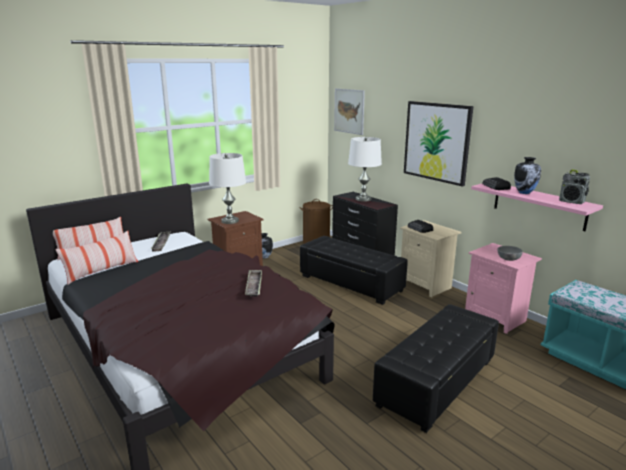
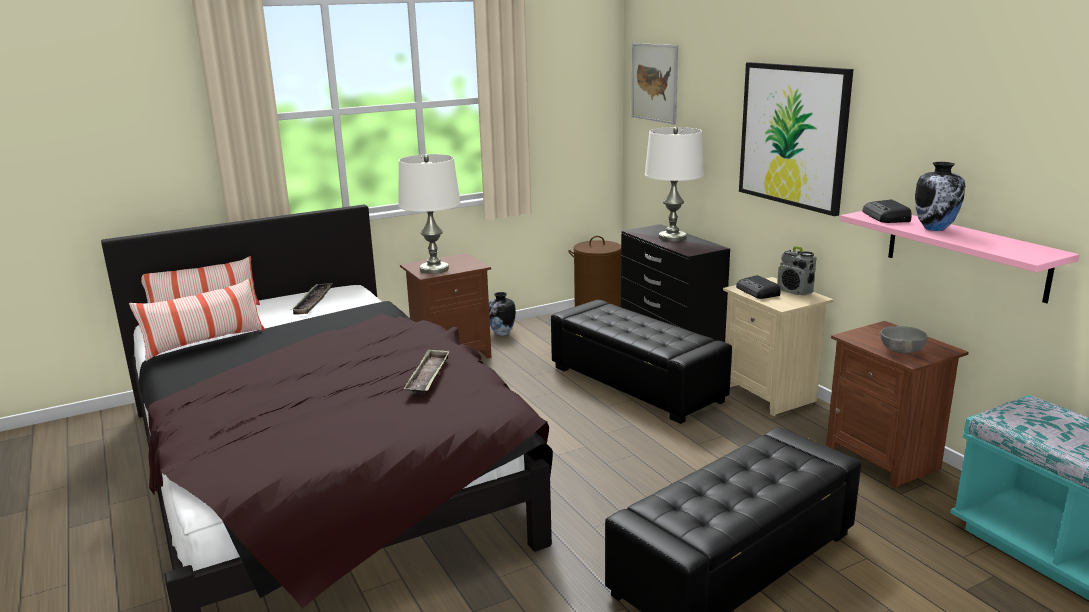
camera: 10 degrees right, 0 degrees up
(496, 317) = (884, 458): pink nightstand -> brown nightstand
(571, 202) = (1018, 246): radio -> radio (795, 291)

